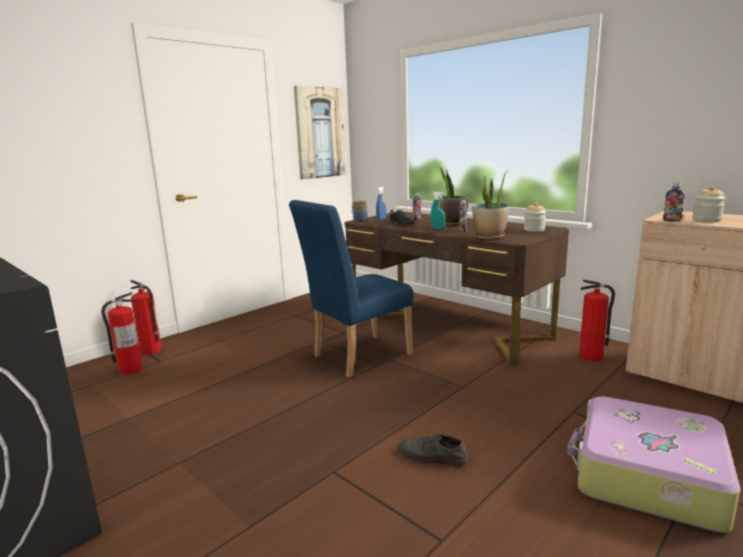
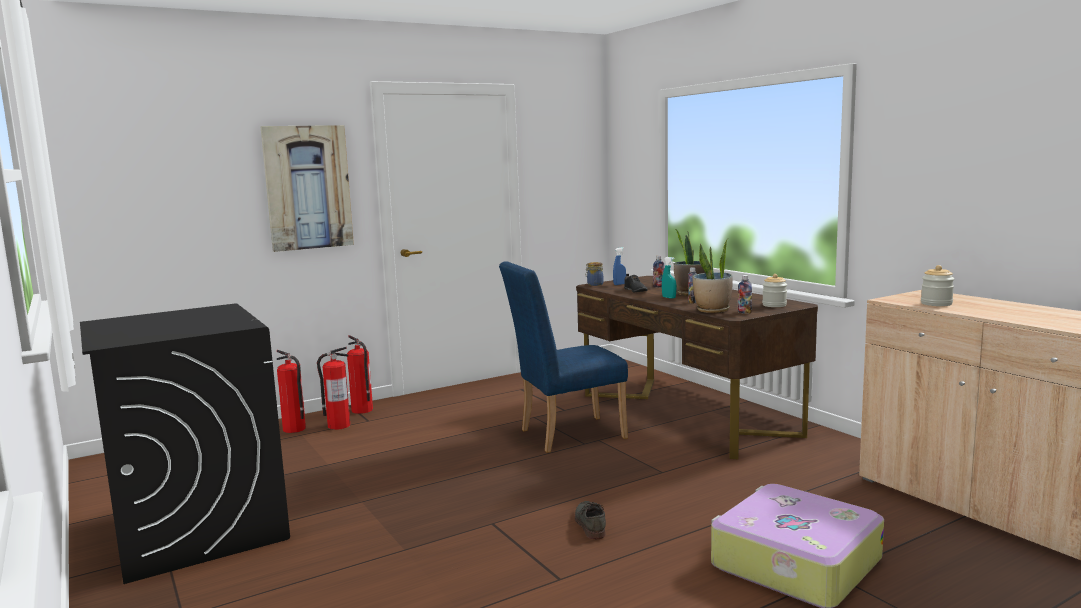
camera: 15 degrees right, 5 degrees down
(319, 133) = (569, 180): picture -> picture (308, 187)
(432, 456) = (589, 523): grey shoe -> grey shoe turned 45 degrees clockwise
(591, 356) = (834, 459): fire extinguisher -> fire extinguisher (294, 429)
(671, 221) = (895, 302): bottle -> bottle (744, 312)

